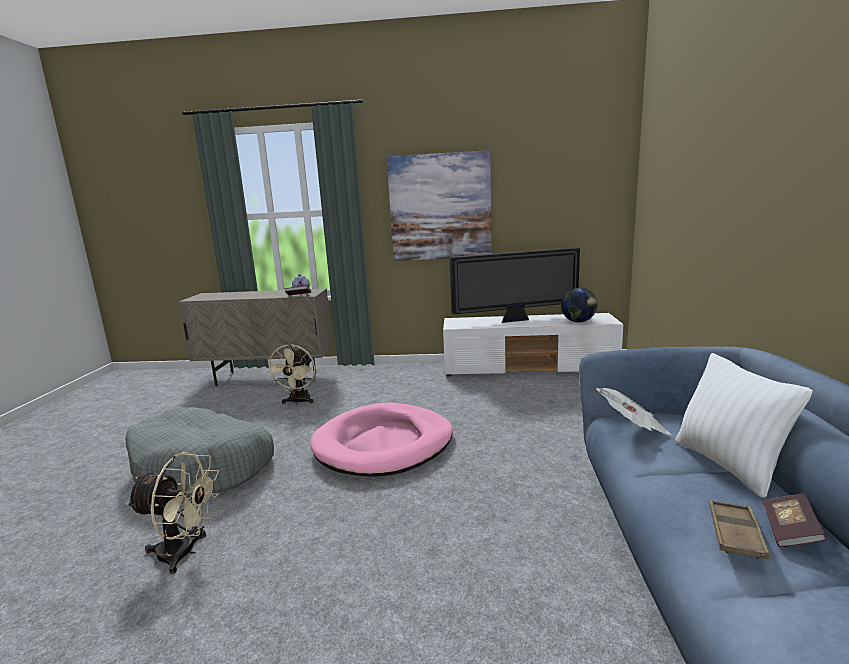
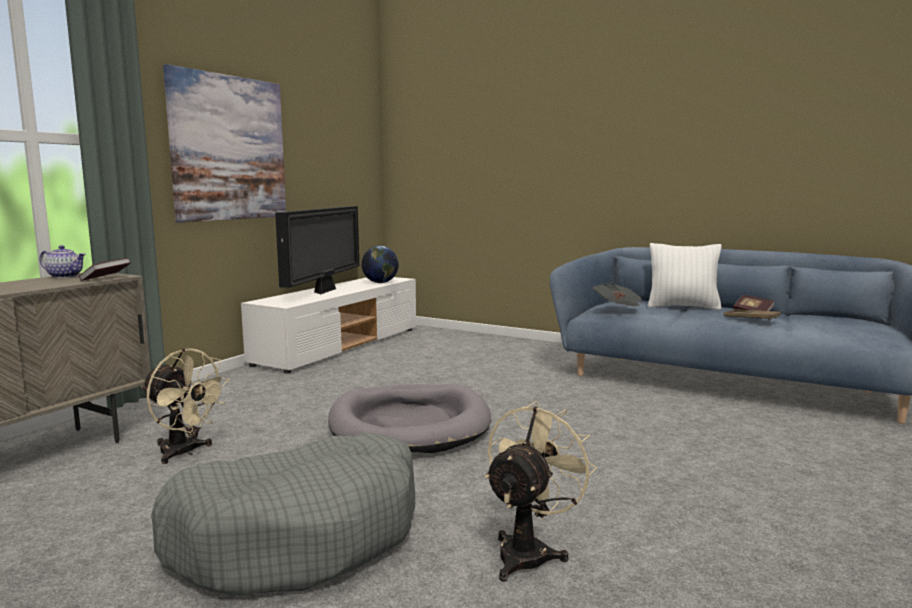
camera: 65 degrees left, 5 degrees down
(384, 444) = (409, 425): pink dog bed -> grey dog bed

